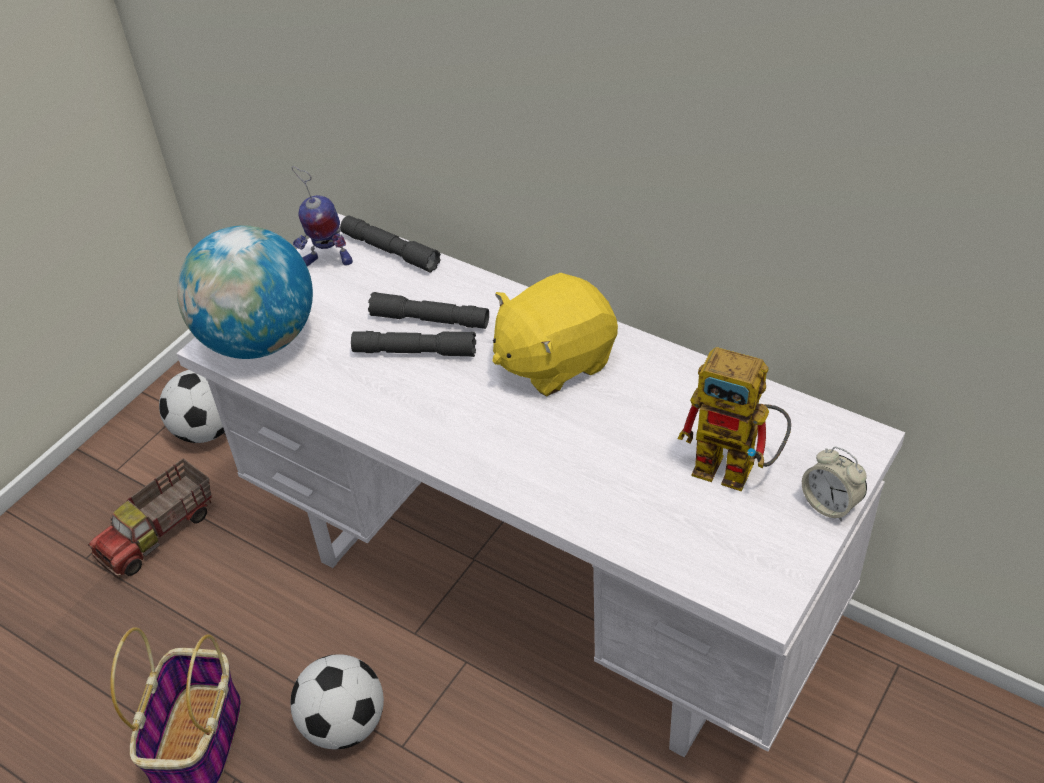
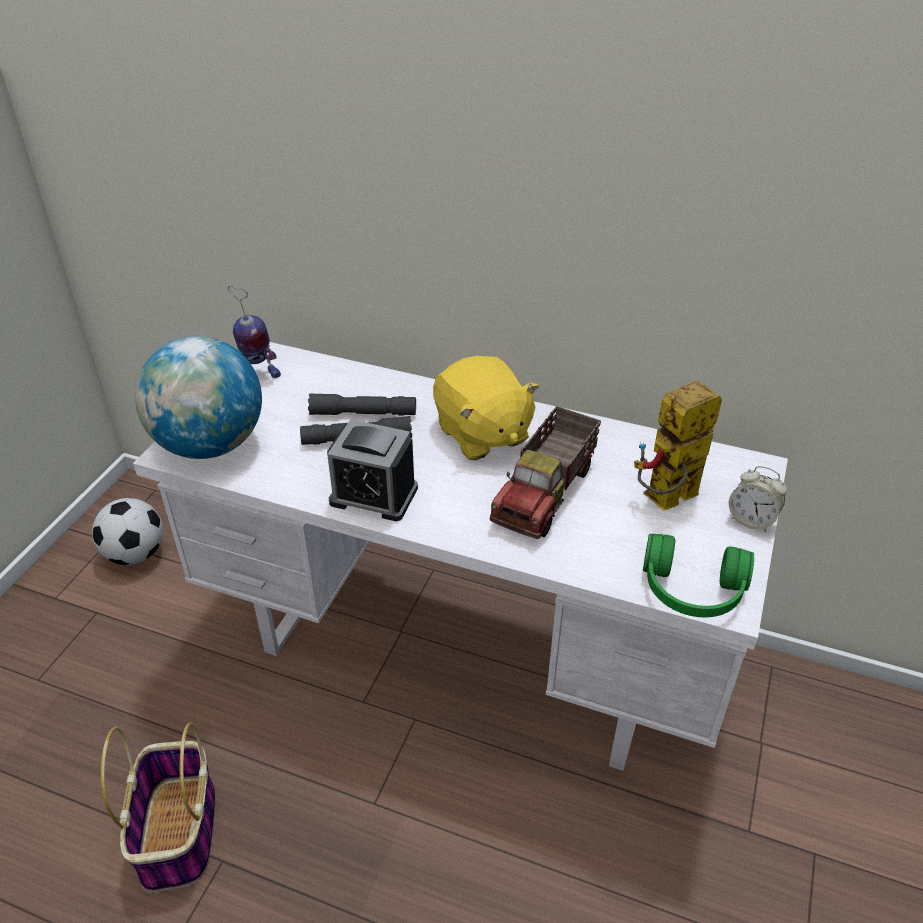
camera: 15 degrees left, 5 degrees down
(159, 534) = (107, 648): toy truck -> toy truck (546, 493)
(344, 724) = (316, 792): football -> none
(390, 251) = (312, 363): grey flashlight -> none
(415, 421) = (373, 495): none -> alarm clock
(554, 361) = (482, 434): yellow plush toy -> yellow plush toy turned 75 degrees counterclockwise
(729, 582) = (692, 592): none -> green headphones
(737, 469) = (665, 502): toy robot -> toy robot turned 135 degrees clockwise

